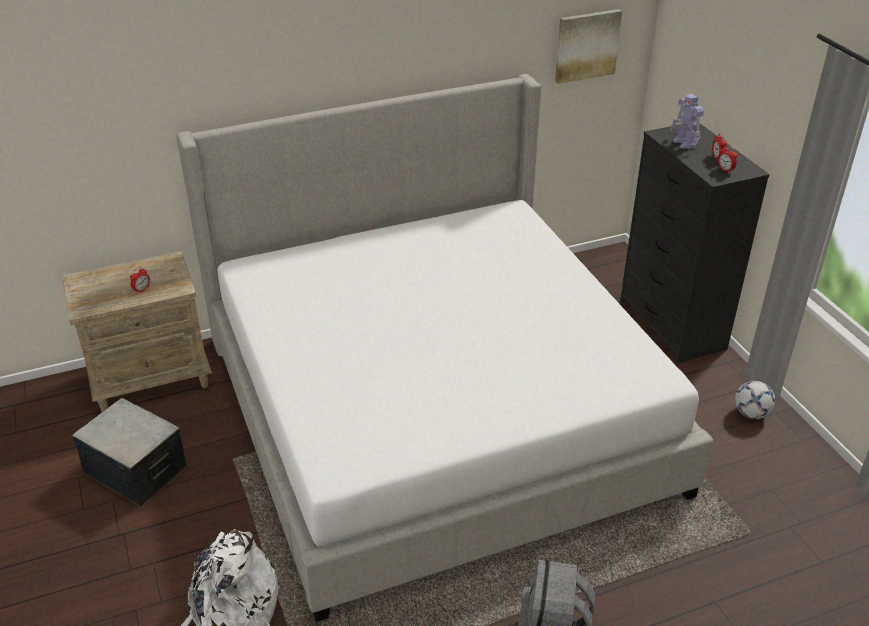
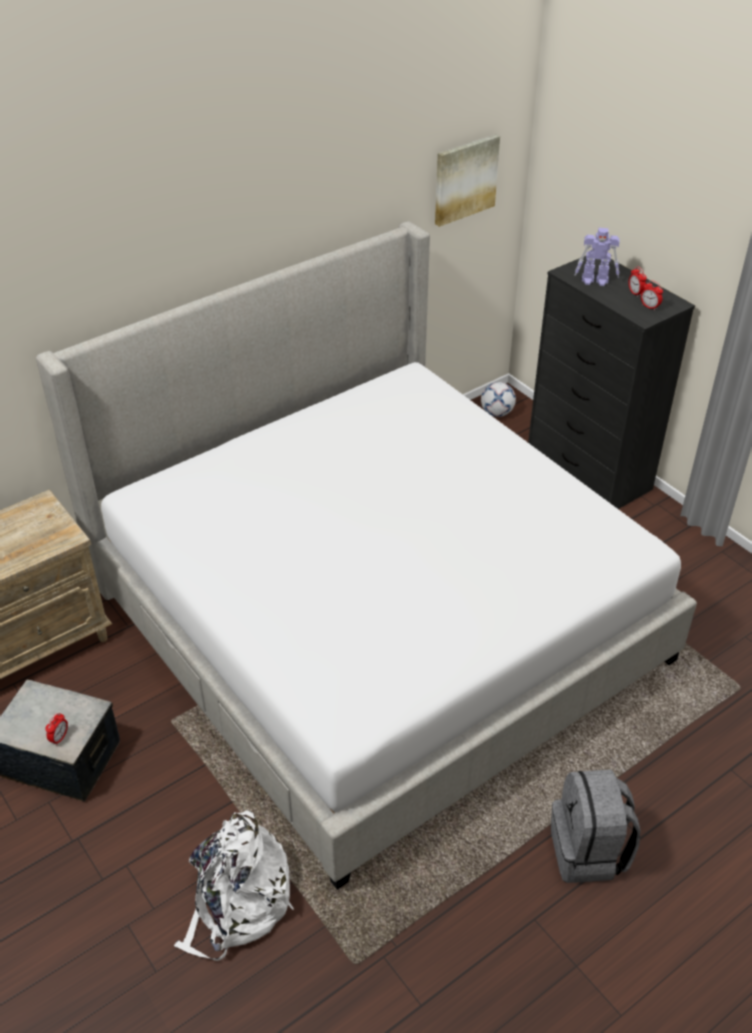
camera: 15 degrees left, 5 degrees up
(142, 290) = (23, 548): alarm clock -> alarm clock (59, 738)
(684, 143) = (595, 280): toy robot -> toy robot turned 45 degrees counterclockwise
(751, 413) = (699, 557): football -> football (497, 413)

